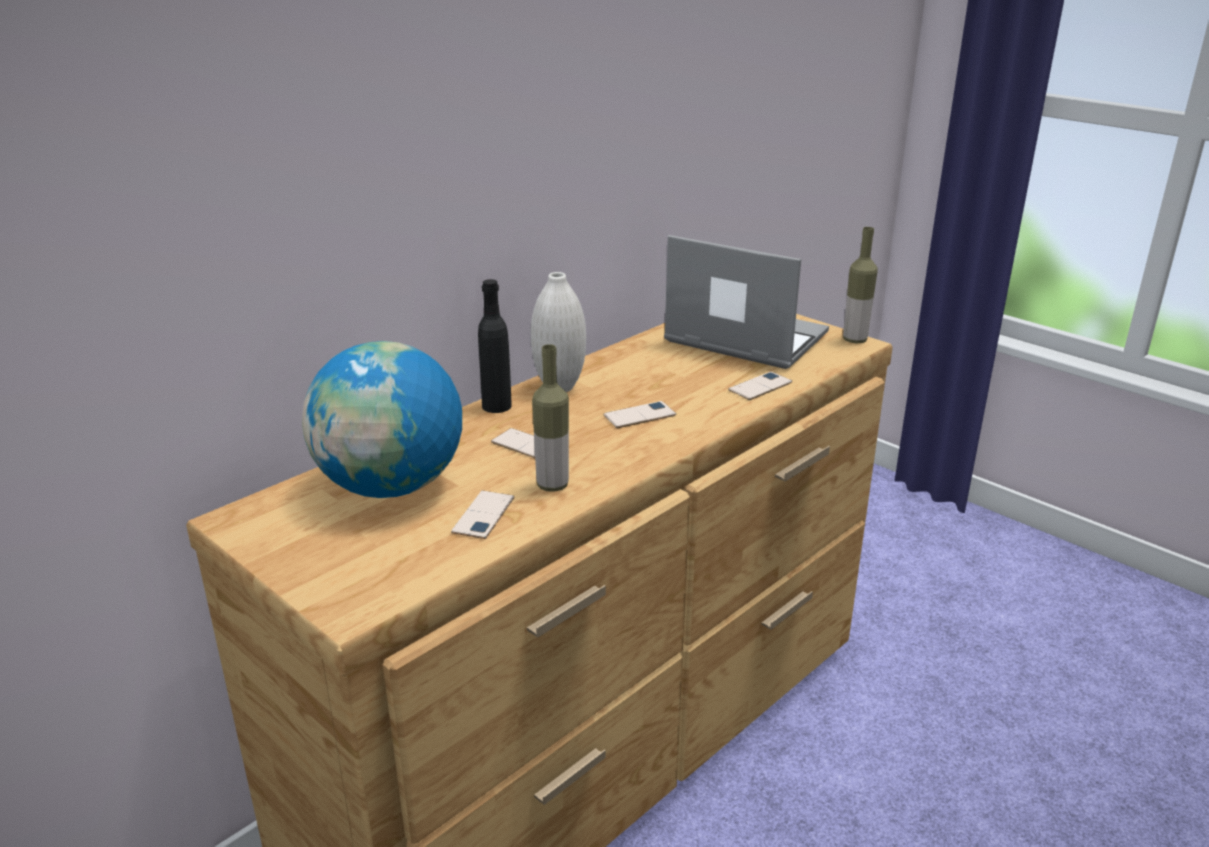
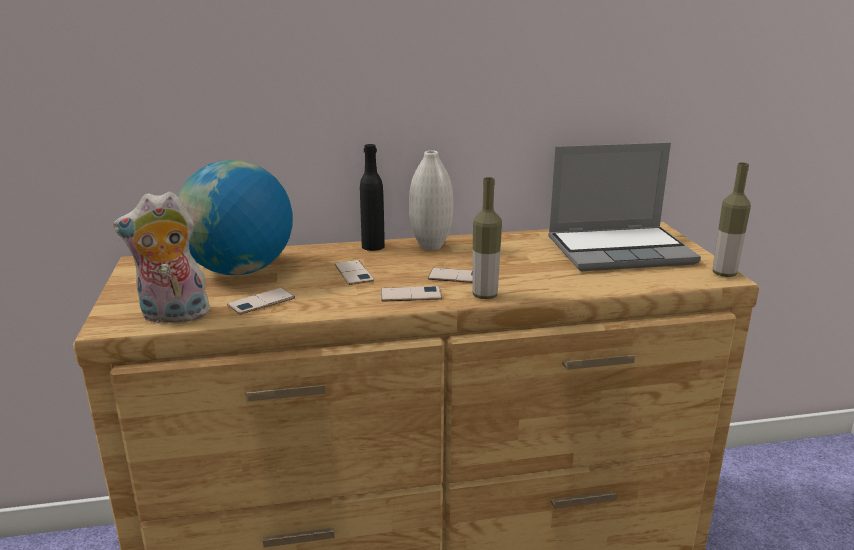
camera: 35 degrees right, 5 degrees down
(410, 570) = (173, 316): none -> plush toy
(552, 485) = (330, 299): bottle -> bottle (485, 295)
(743, 339) = (620, 250): laptop -> laptop turned 105 degrees clockwise
(760, 386) = (583, 283): phone -> phone (410, 295)

